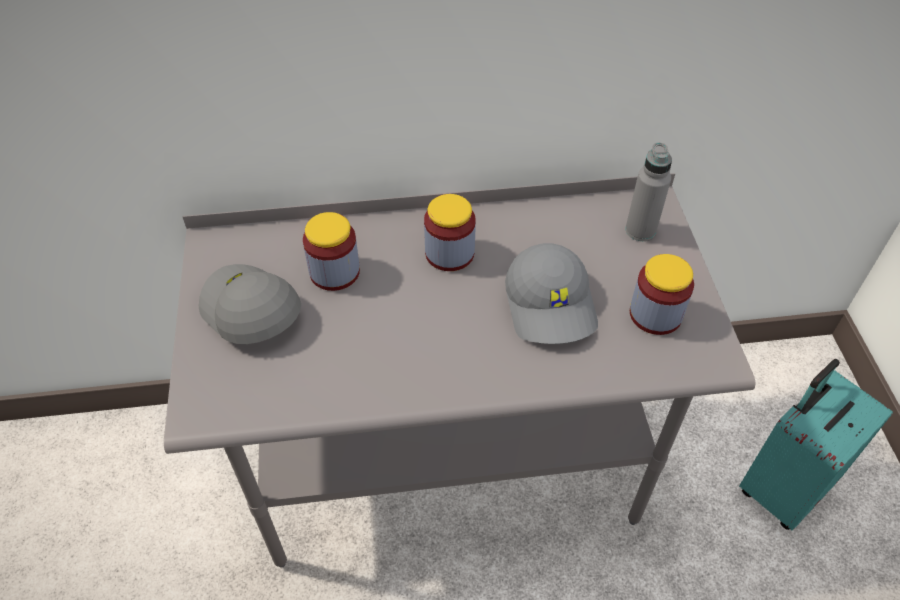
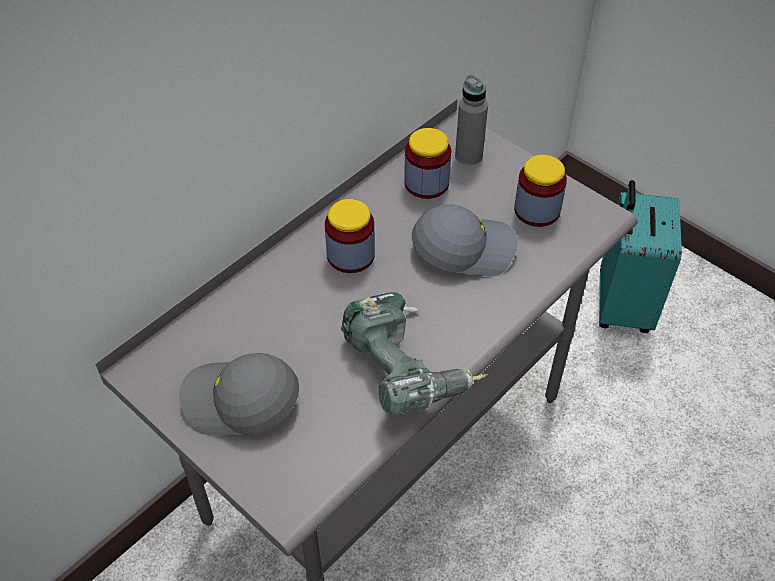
camera: 40 degrees left, 0 degrees up
(334, 272) = (275, 326): jar -> jar (426, 183)
(396, 374) = (408, 369): none -> power drill
(552, 305) = (464, 247): grey cap -> grey cap turned 45 degrees counterclockwise

